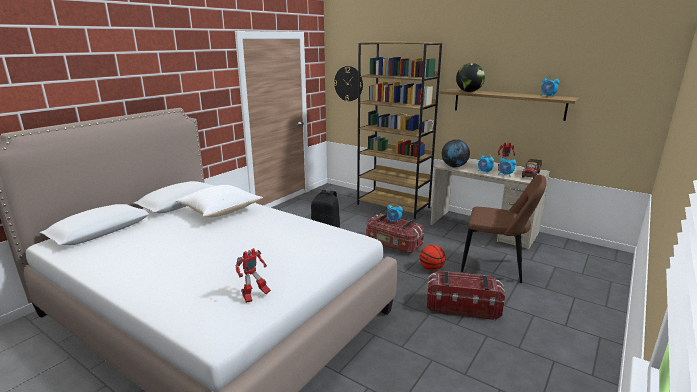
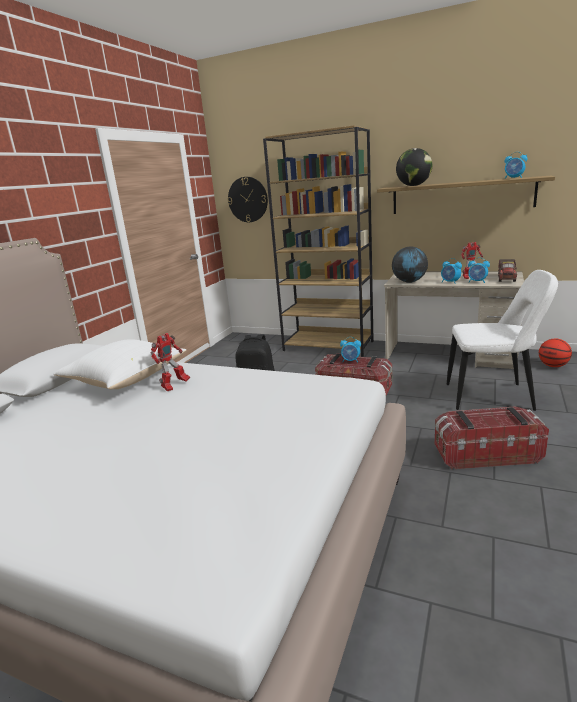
camera: 10 degrees left, 0 degrees up
(254, 297) = (251, 499): toy robot -> toy robot (174, 386)
(431, 268) = (418, 412): basketball -> basketball (553, 366)
(495, 267) = (493, 397): brown chair -> white chair

